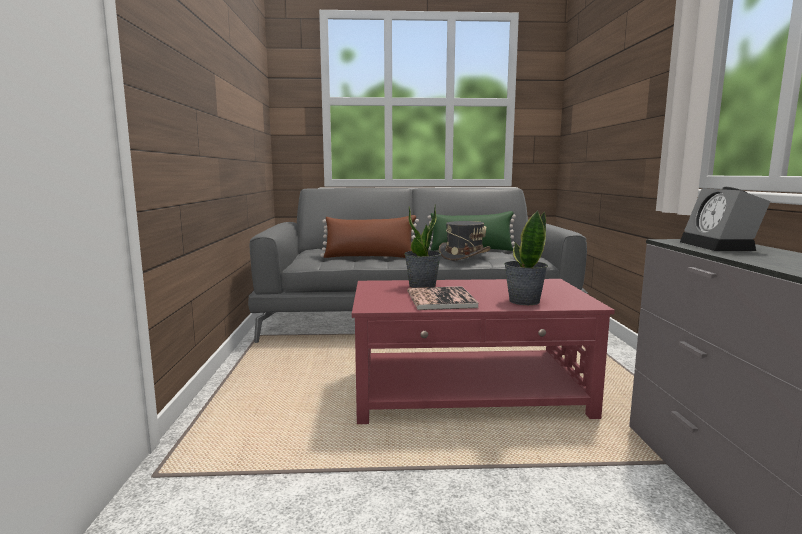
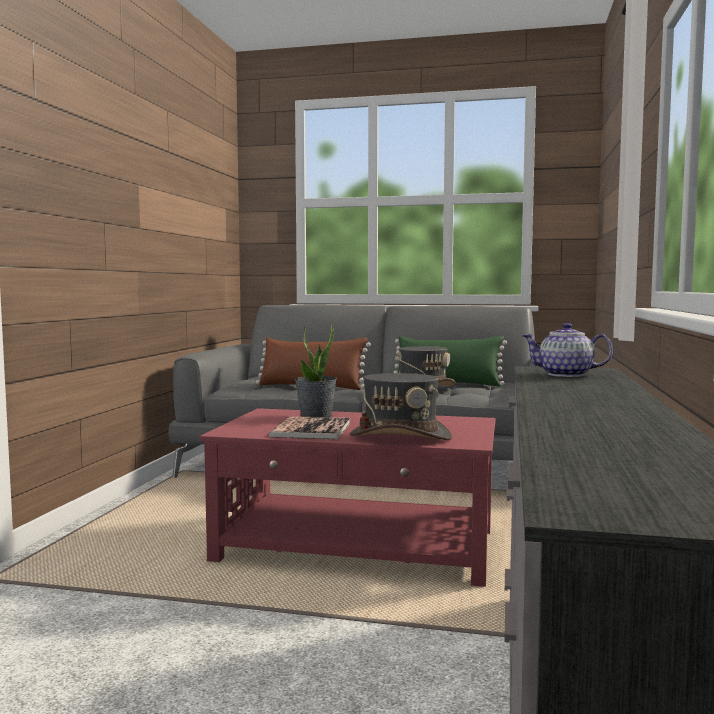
camera: 15 degrees right, 5 degrees down
(523, 301) = (400, 436): potted plant -> grey hat
(720, 246) = (566, 374): alarm clock -> teapot

